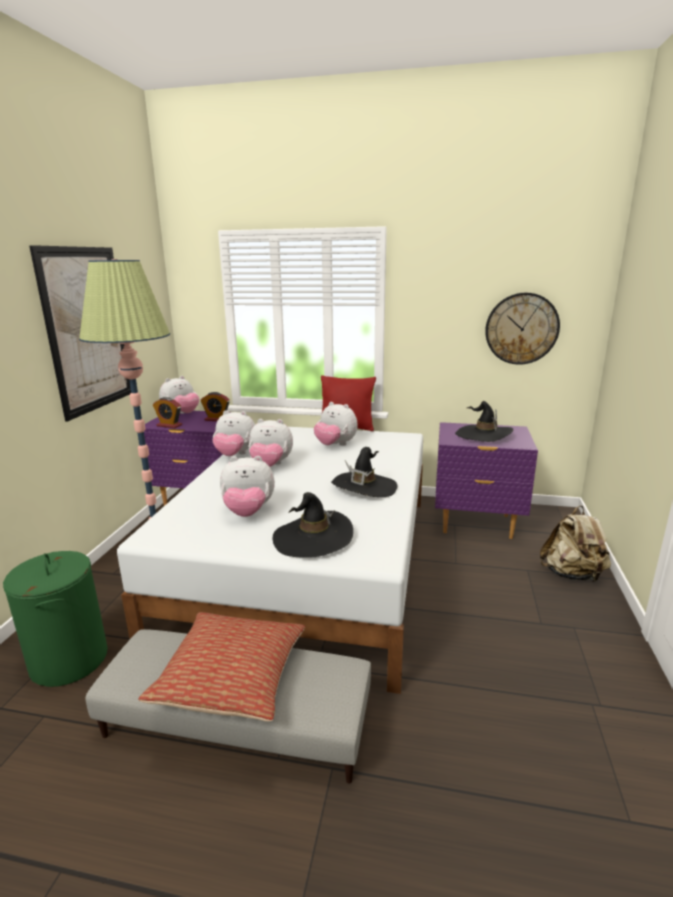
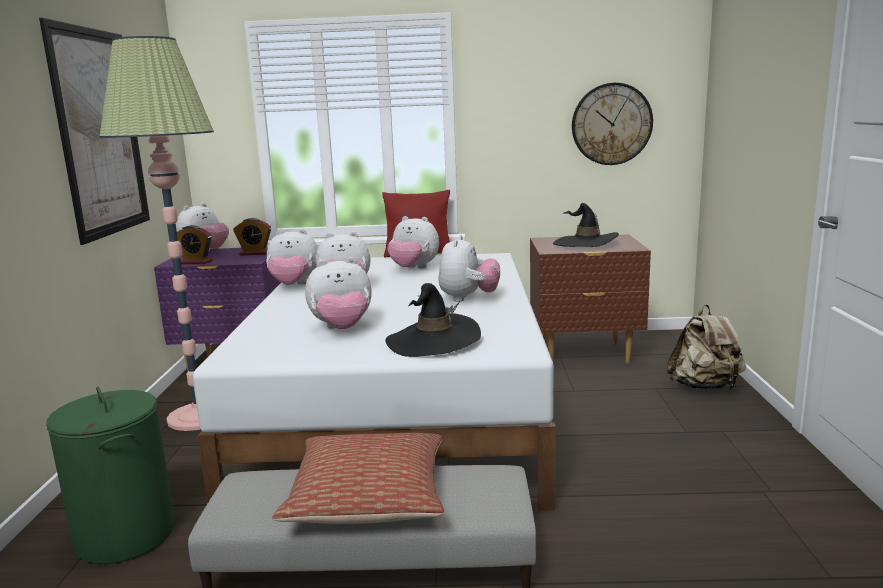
camera: 10 degrees left, 5 degrees down
(364, 487) = (468, 298): black hat -> plush toy
(476, 524) = (584, 354): purple nightstand -> brown nightstand

